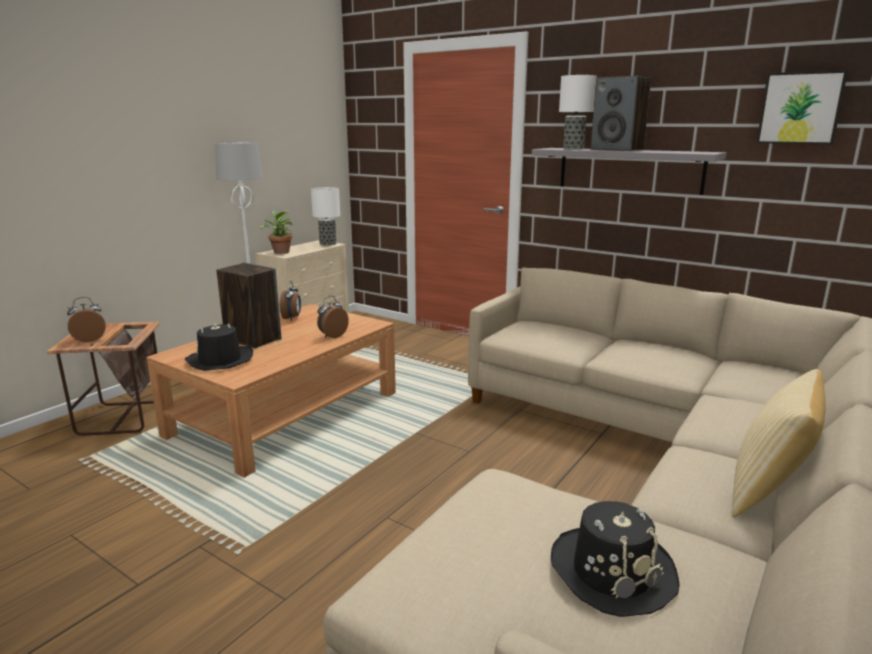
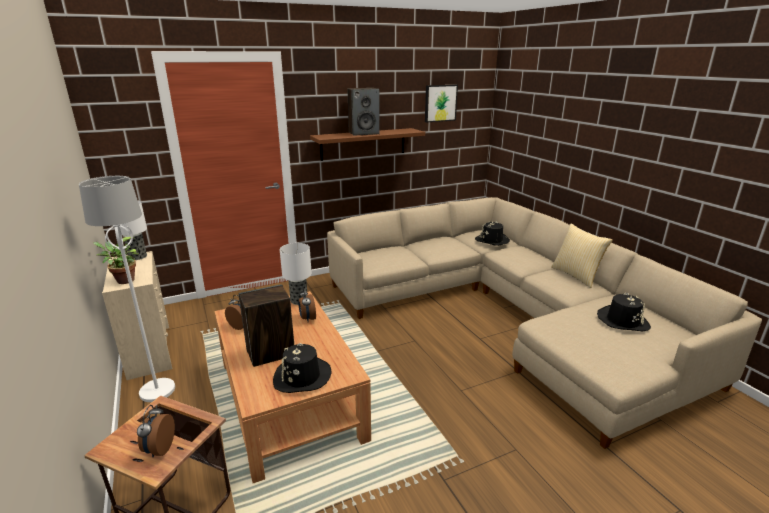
camera: 60 degrees left, 5 degrees up
(573, 149) = (338, 135): table lamp -> table lamp (299, 301)
(629, 170) = (363, 144): grey shelf -> brown shelf
(758, 384) = (492, 240): none -> black hat

